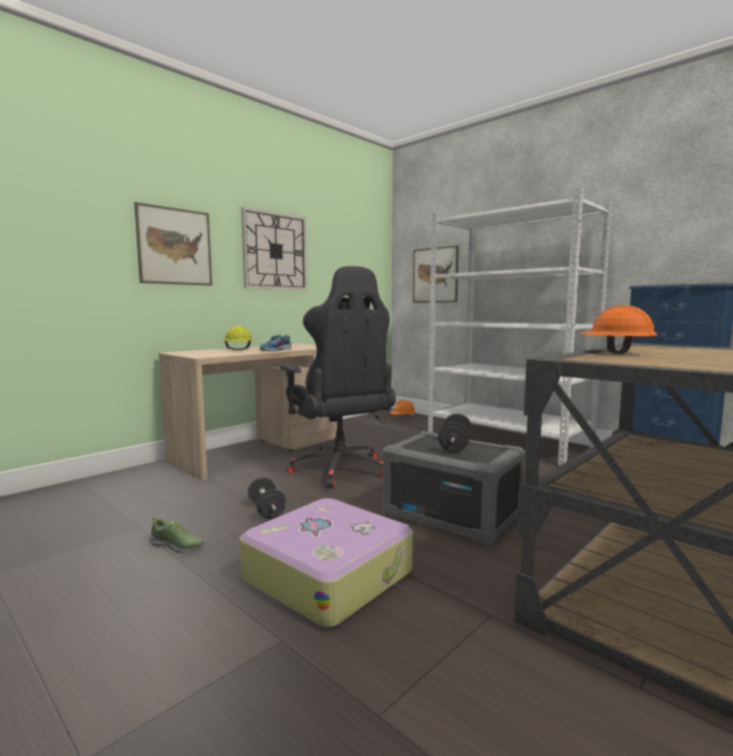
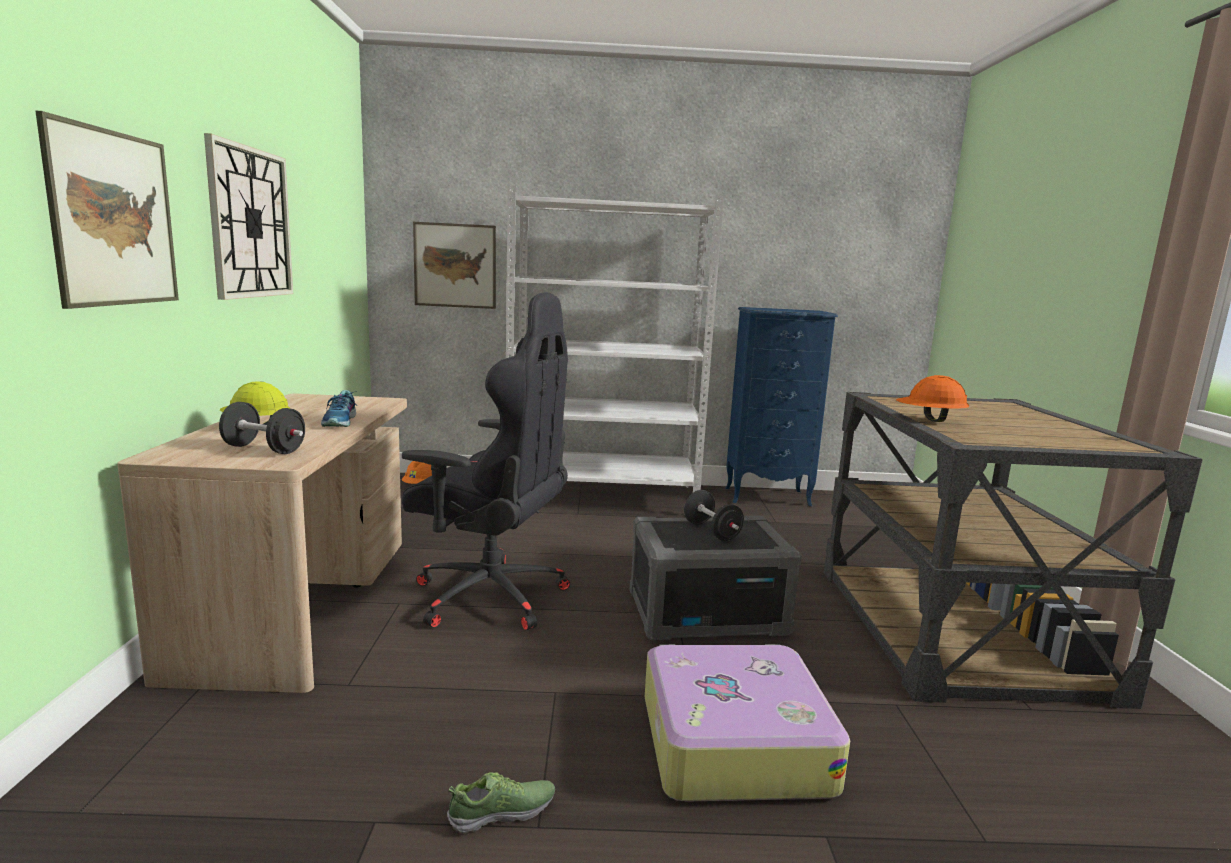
camera: 45 degrees left, 5 degrees up
(266, 510) = (514, 697): black dumbbell -> black dumbbell (264, 449)

